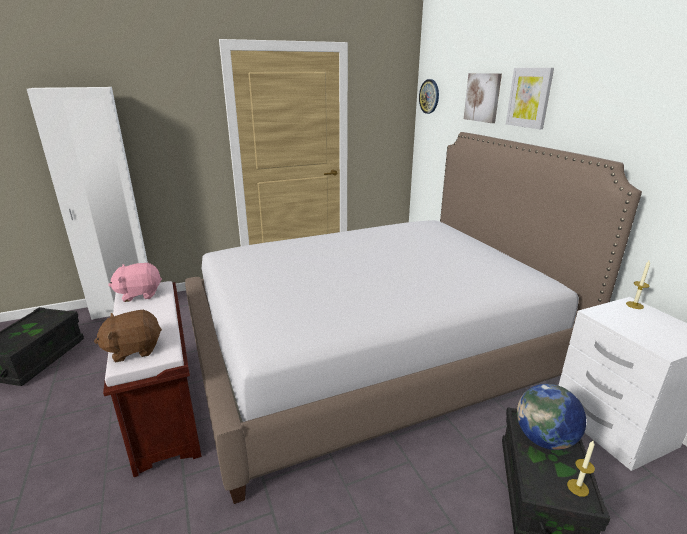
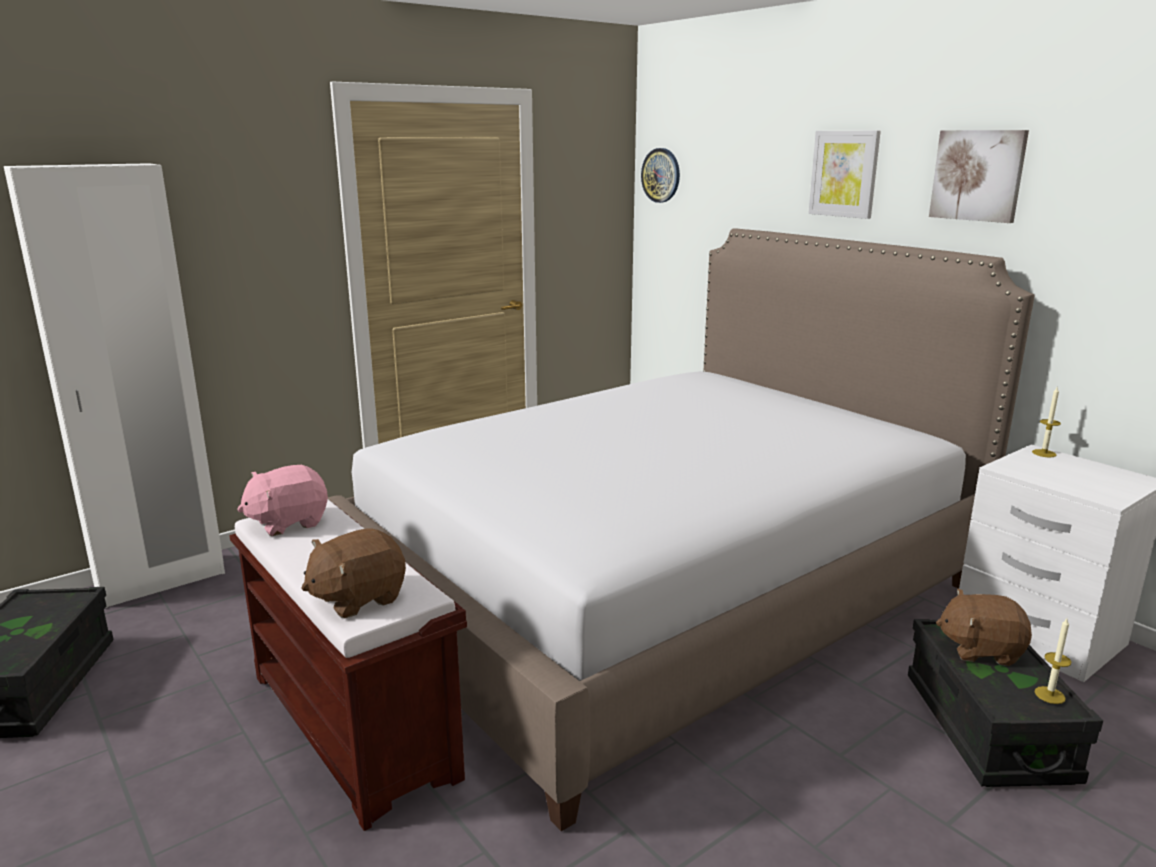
camera: 15 degrees left, 5 degrees down
(483, 97) = (763, 175): picture -> picture (978, 175)
(544, 439) = (980, 649): globe -> brown plush toy

